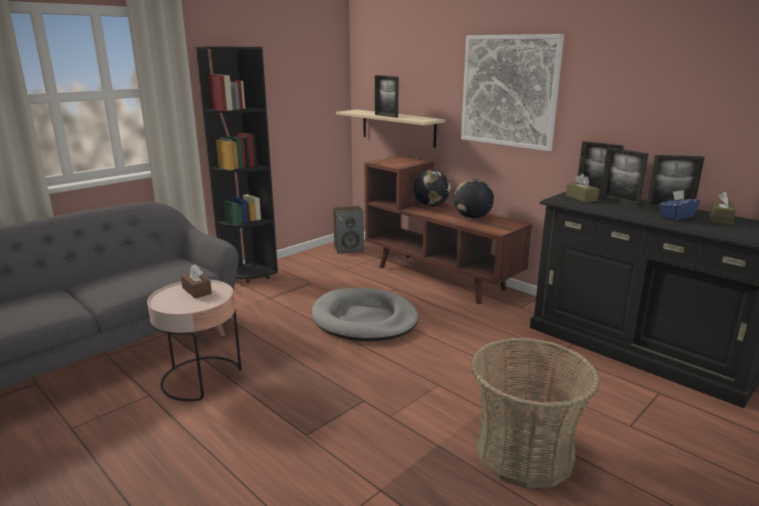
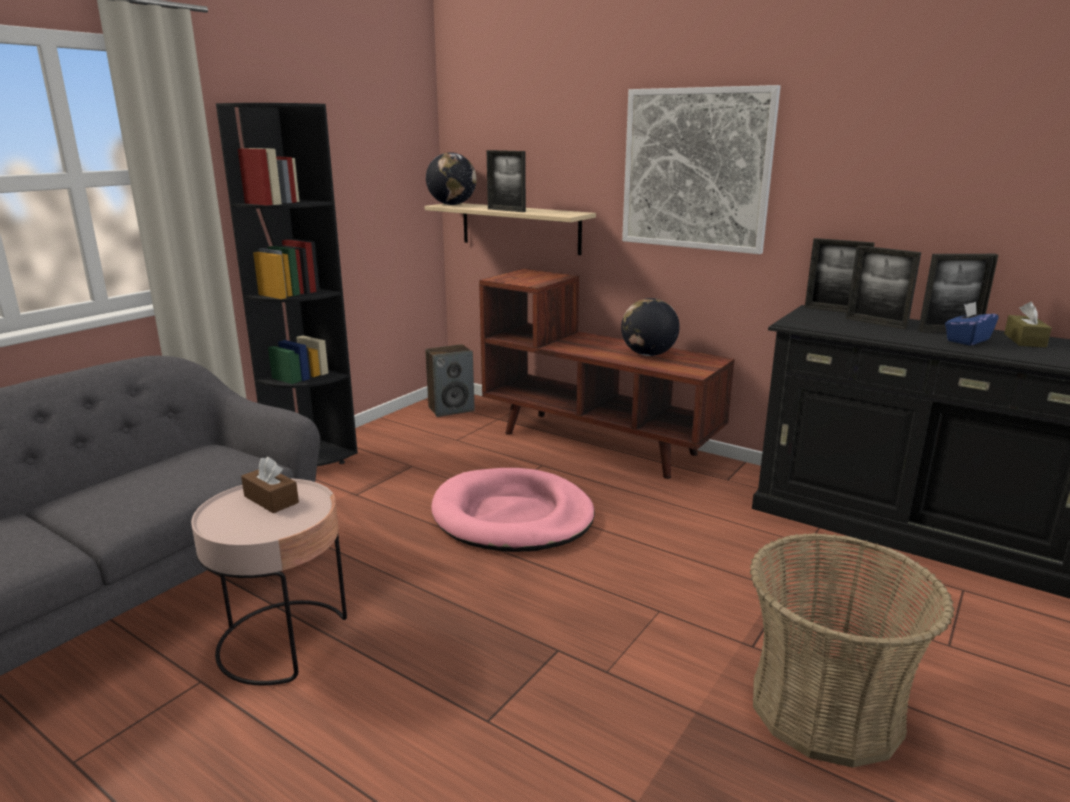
camera: 10 degrees left, 0 degrees up
(364, 319) = (512, 516): grey dog bed -> pink dog bed
(431, 205) = (581, 339): globe -> globe (452, 204)
(581, 198) = (821, 319): brown tissue box -> none

